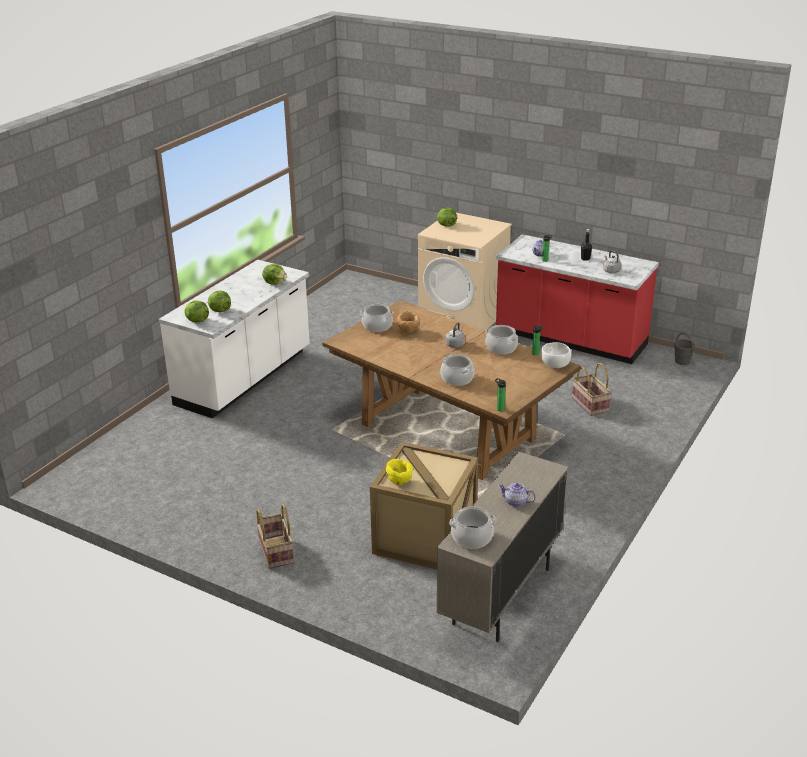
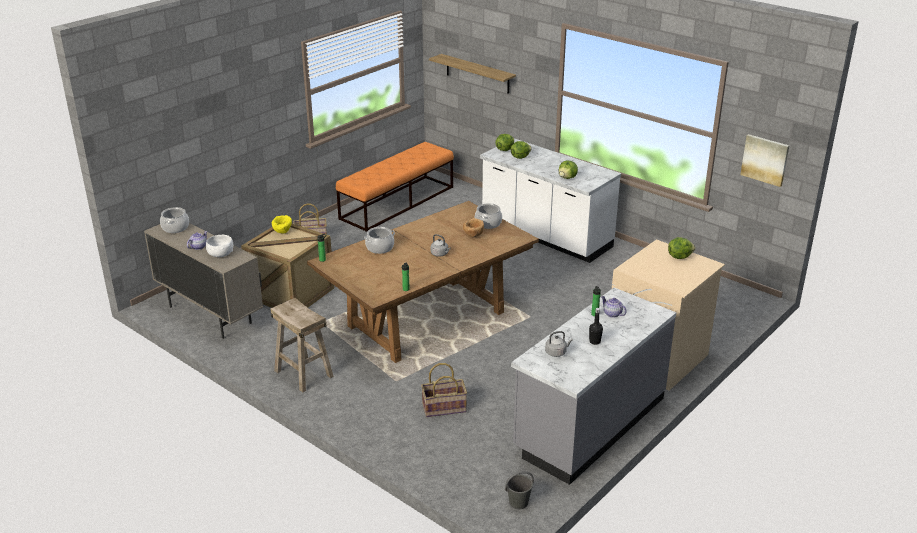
camera: 100 degrees right, 0 degrees up
(73, 288) = (477, 74): none -> shelf
(153, 494) = (397, 202): none -> orange bench
(321, 161) = (765, 159): none -> picture
(501, 348) = (423, 274): cooking pot -> none
(555, 365) = (380, 295): white bowl -> white bowl (220, 254)
(570, 340) = (589, 424): red counter -> grey counter
(583, 493) = (303, 373): none -> beige stool

